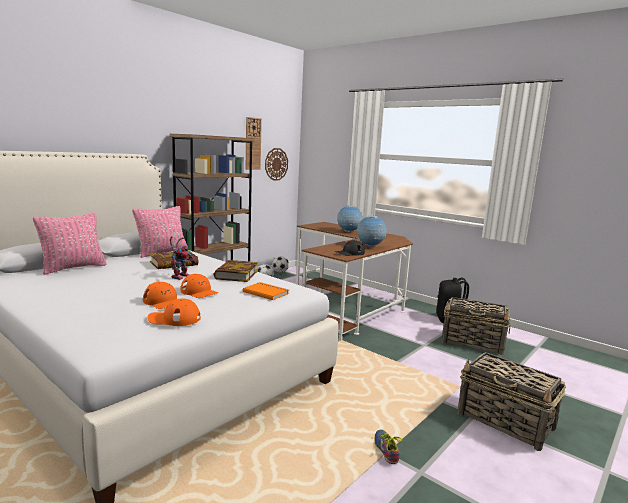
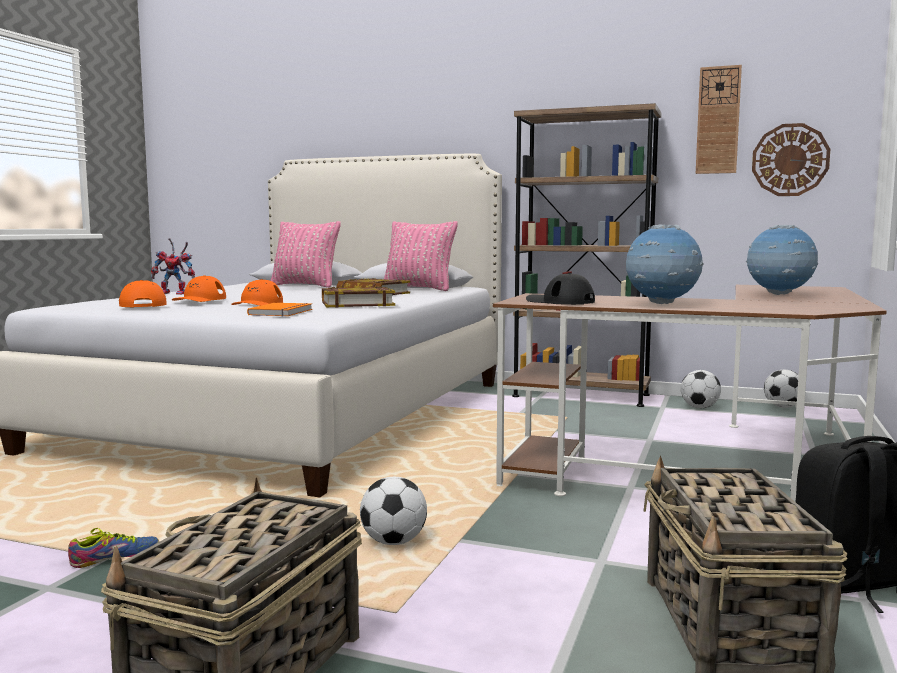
camera: 70 degrees right, 5 degrees down
(180, 276) = (317, 297): toy robot -> toy robot (176, 293)
(394, 375) = (394, 542): none -> football

